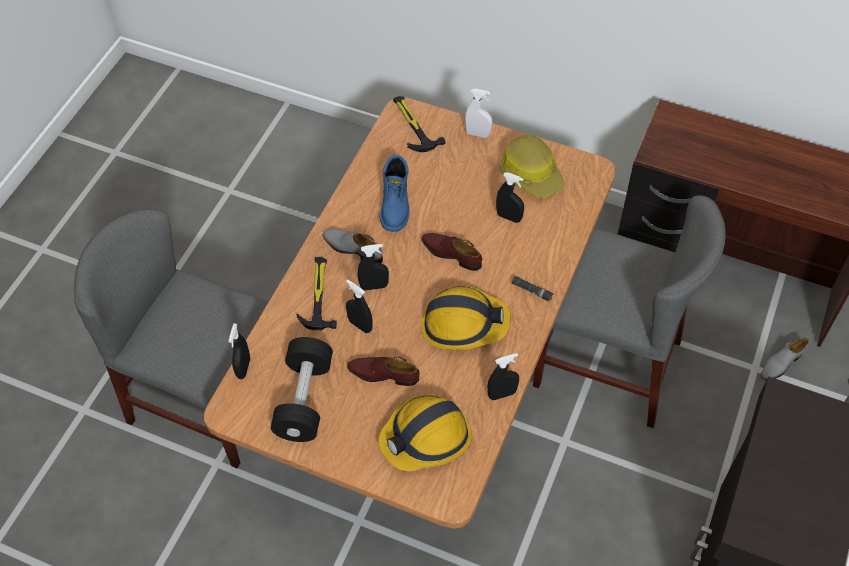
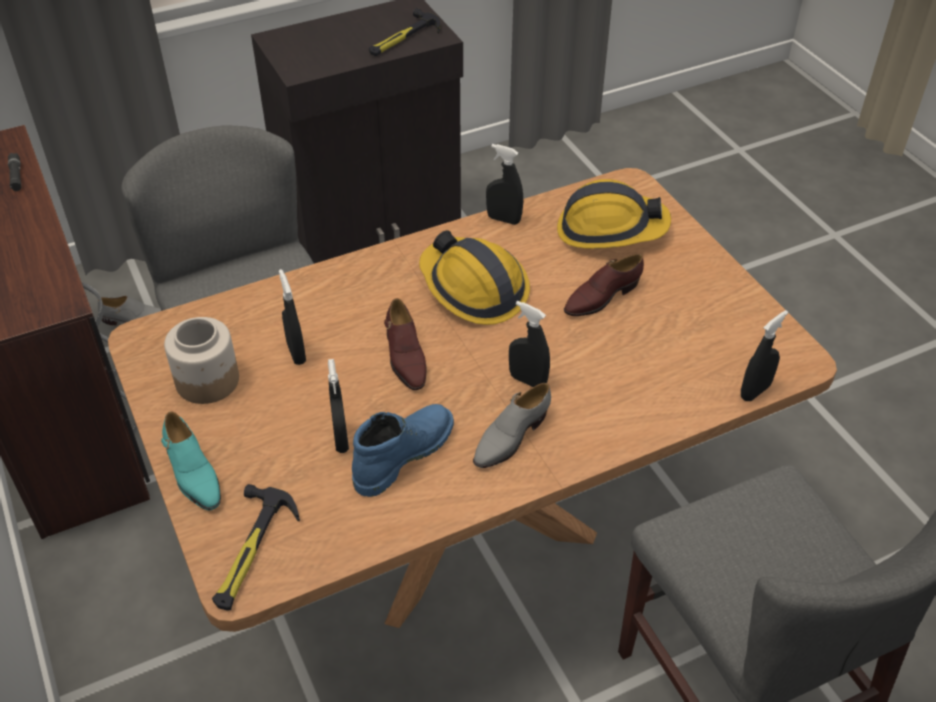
camera: 140 degrees left, 10 degrees down
(304, 400) = (706, 323): black dumbbell -> none
(318, 294) = (601, 413): hammer -> hammer (403, 38)
(353, 249) = (510, 437): grey shoe -> grey shoe turned 60 degrees clockwise
(360, 325) = (582, 353): black spray bottle -> black spray bottle (341, 439)
(383, 374) = (601, 297): brown shoe -> brown shoe turned 90 degrees clockwise
(478, 134) = (193, 474): white spray bottle -> turquoise shoe
(531, 173) = (206, 381): hard hat -> jar
(532, 291) = (370, 274): black flashlight -> black flashlight (16, 176)

